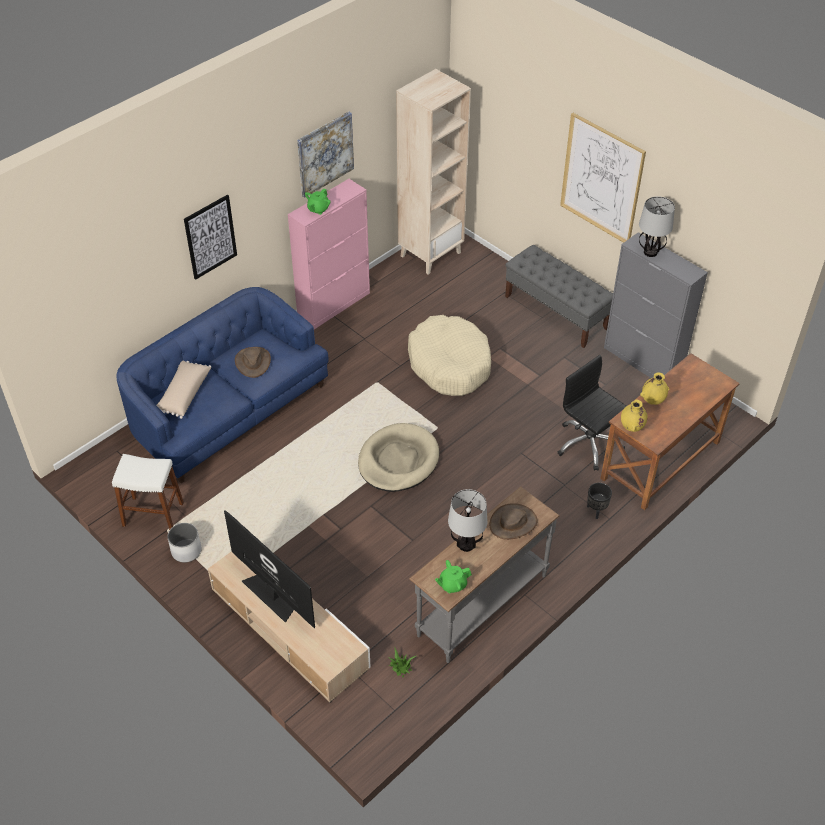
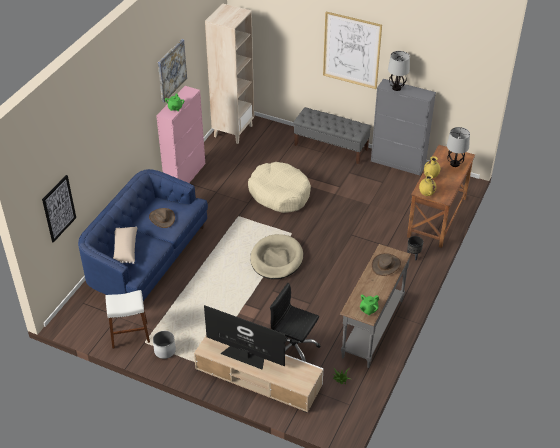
camera: 20 degrees left, 5 degrees down
(210, 237) = (118, 138): picture -> picture (59, 208)
(465, 544) = (364, 285): table lamp -> table lamp (454, 164)
(588, 444) = (389, 219): black office chair -> black office chair (293, 349)

